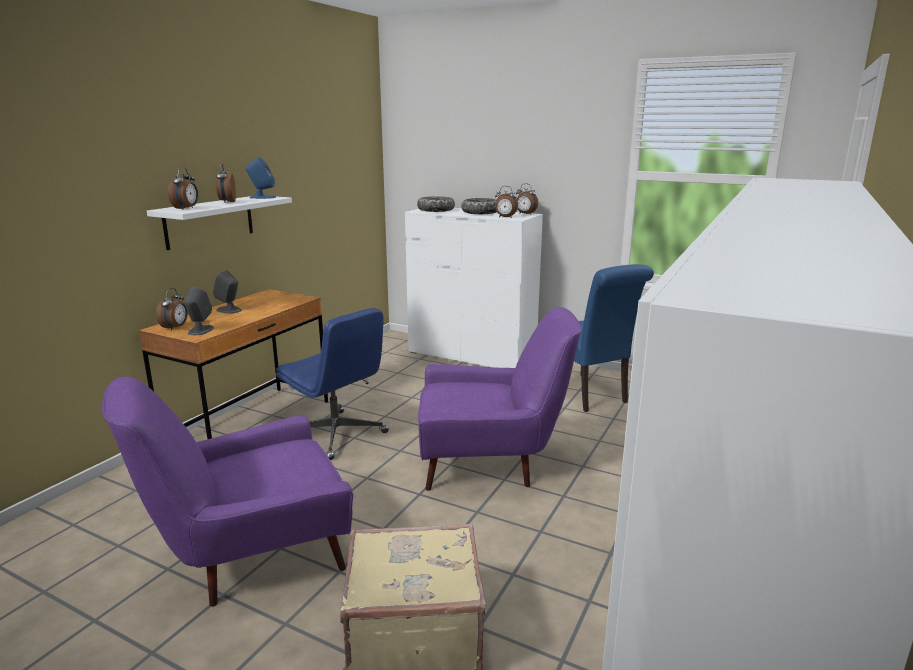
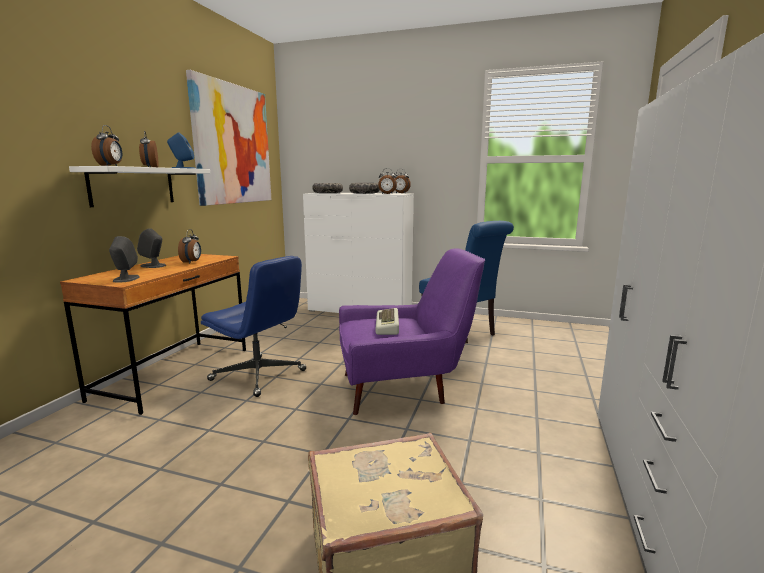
camera: 10 degrees left, 5 degrees down
(175, 328) = (99, 278): alarm clock -> alarm clock (192, 262)
(252, 557) = (190, 498): purple armchair -> none
(323, 155) = (233, 144): none -> picture
(474, 394) = (388, 326): none -> keyboard

